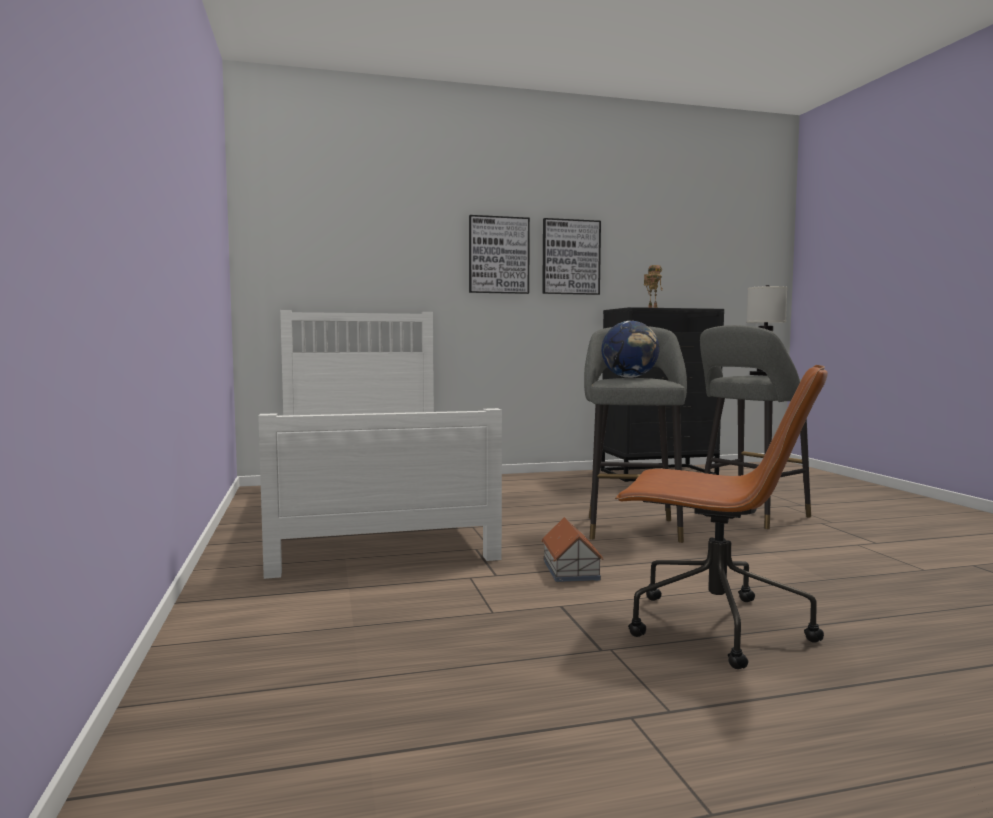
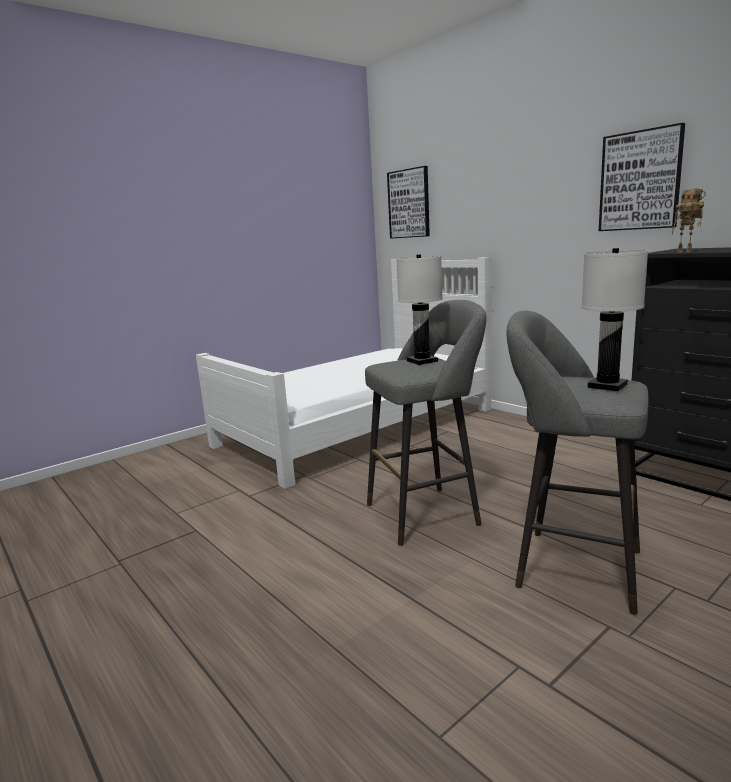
camera: 65 degrees right, 10 degrees up
(498, 255) = (554, 191): picture -> picture (409, 203)
(570, 570) = (277, 516): toy house -> none
(629, 377) = (422, 361): globe -> white table lamp
(713, 627) = (169, 596): brown office chair -> none

